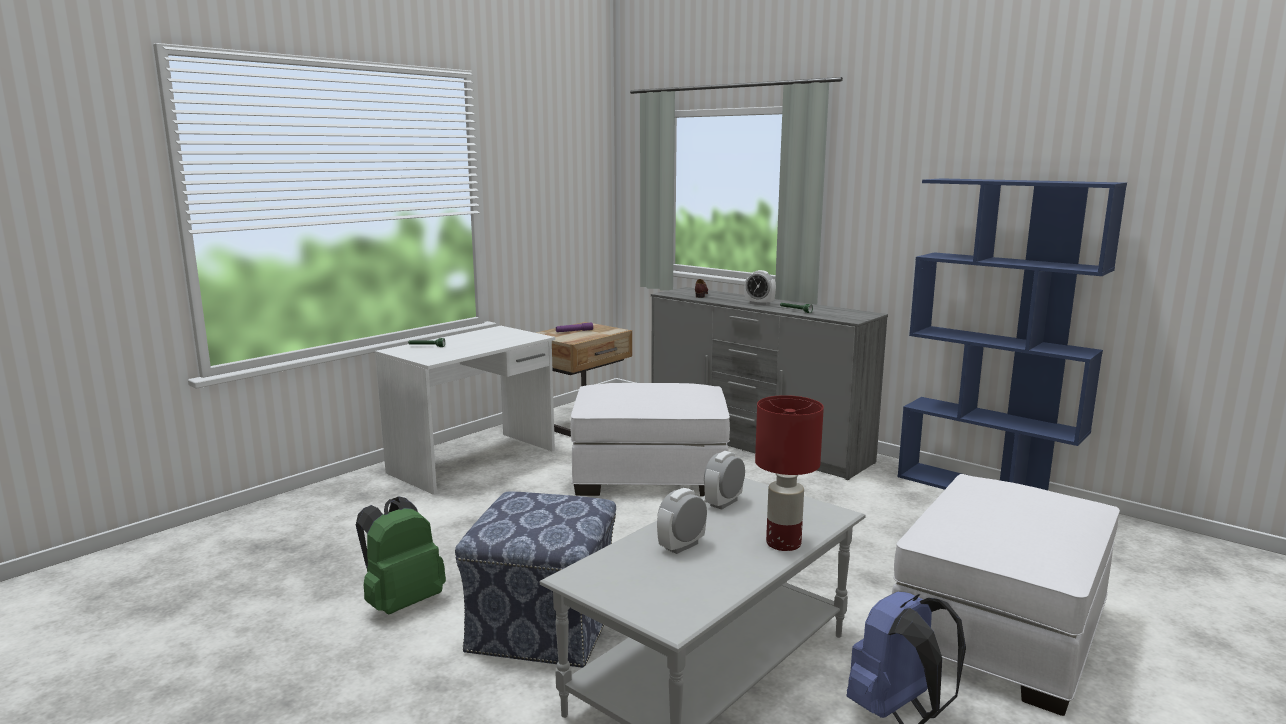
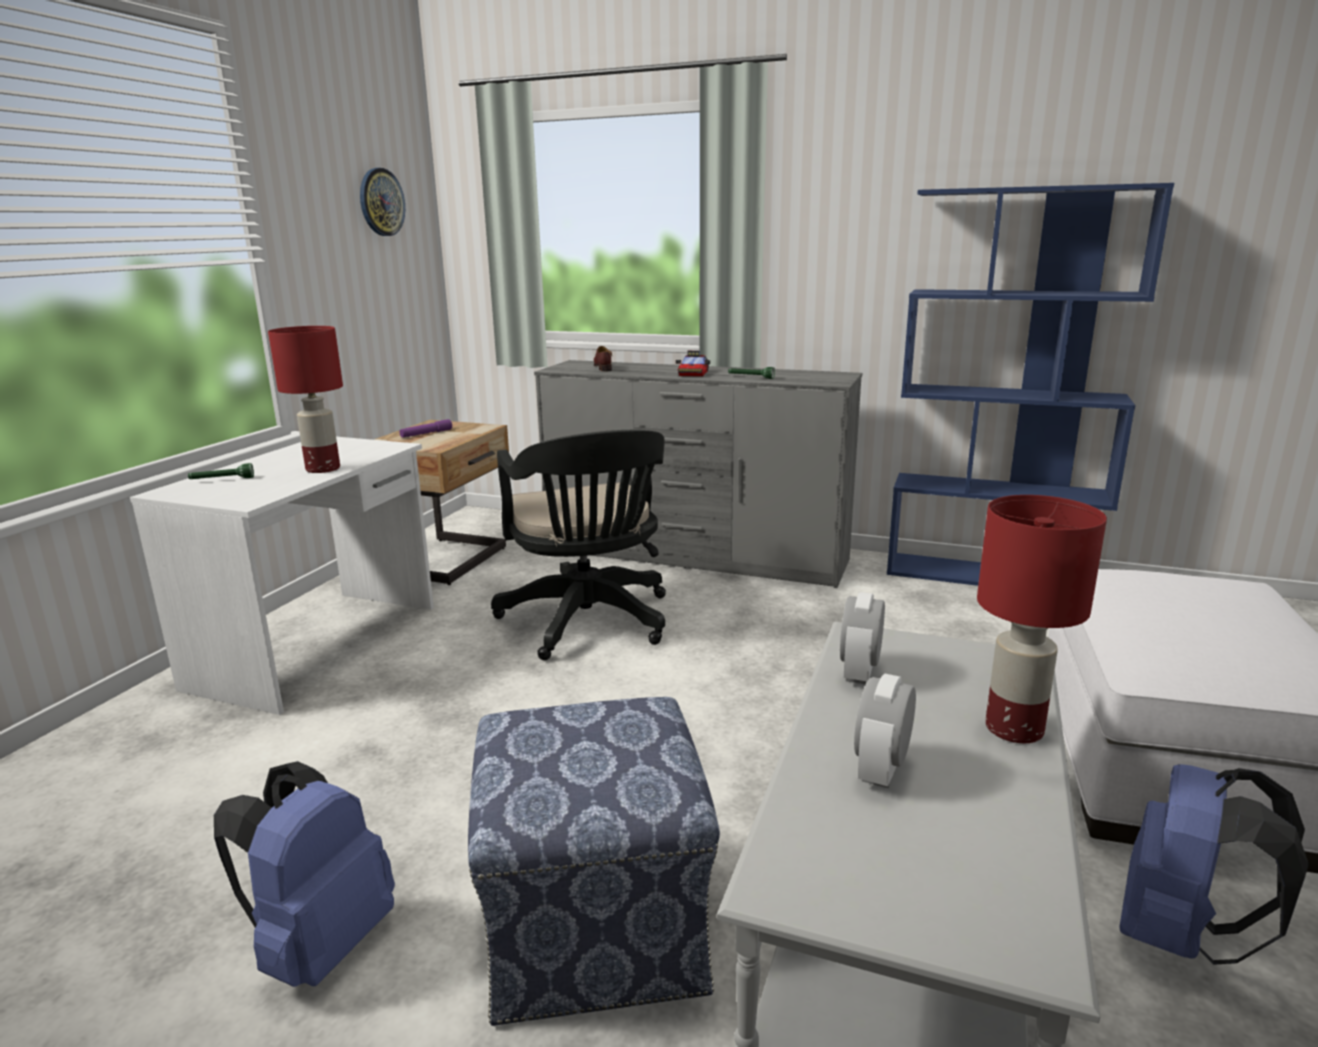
camera: 20 degrees left, 5 degrees up
(402, 602) = (320, 944): green backpack -> blue backpack
(485, 346) = (324, 469): none -> red table lamp
(569, 171) = (381, 202): none -> wall clock
(648, 475) = (589, 623): white ottoman -> black office chair
(759, 304) = (694, 373): alarm clock -> toy car

